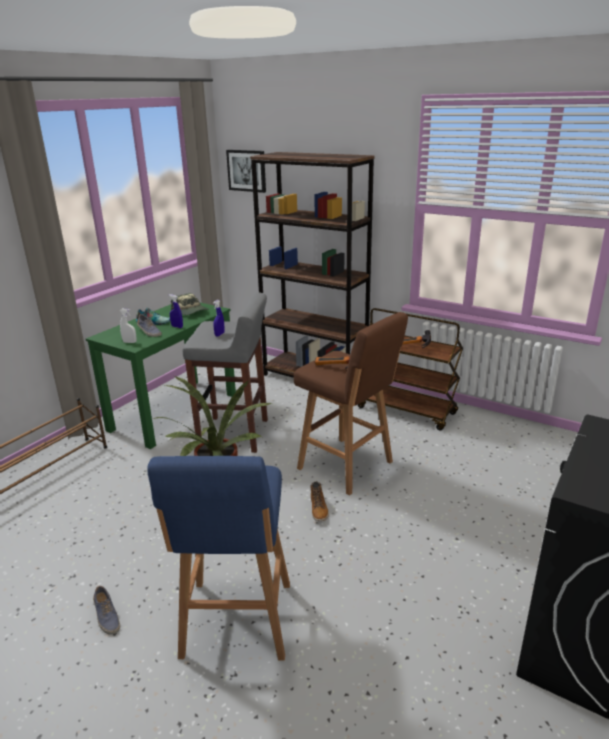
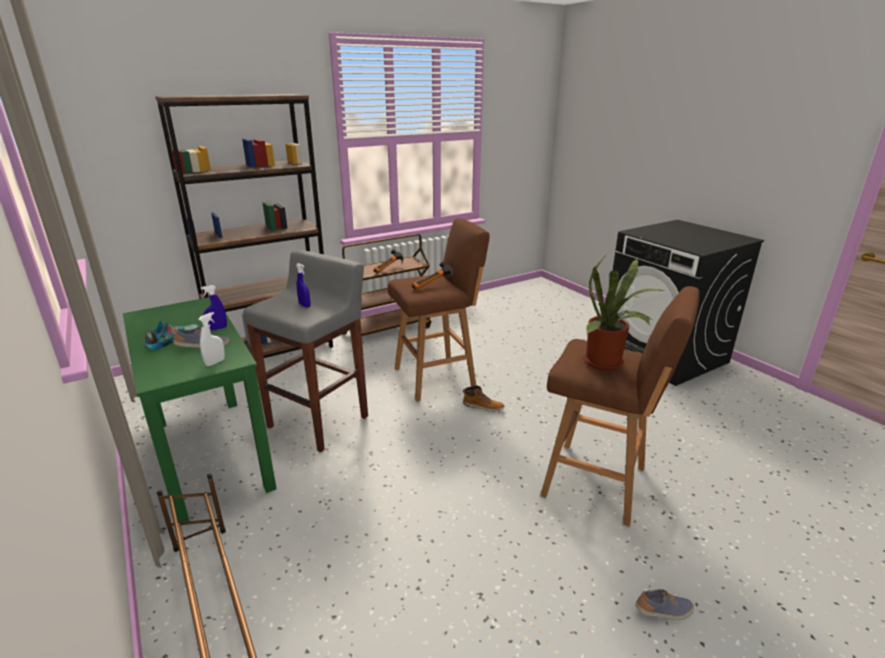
camera: 65 degrees left, 0 degrees up
(106, 617) = (559, 571): shoe -> shoe (664, 612)
(191, 311) = (180, 315): cap -> none
(236, 623) = (598, 483): blue stool -> brown stool
(247, 170) = (98, 125): picture -> none

